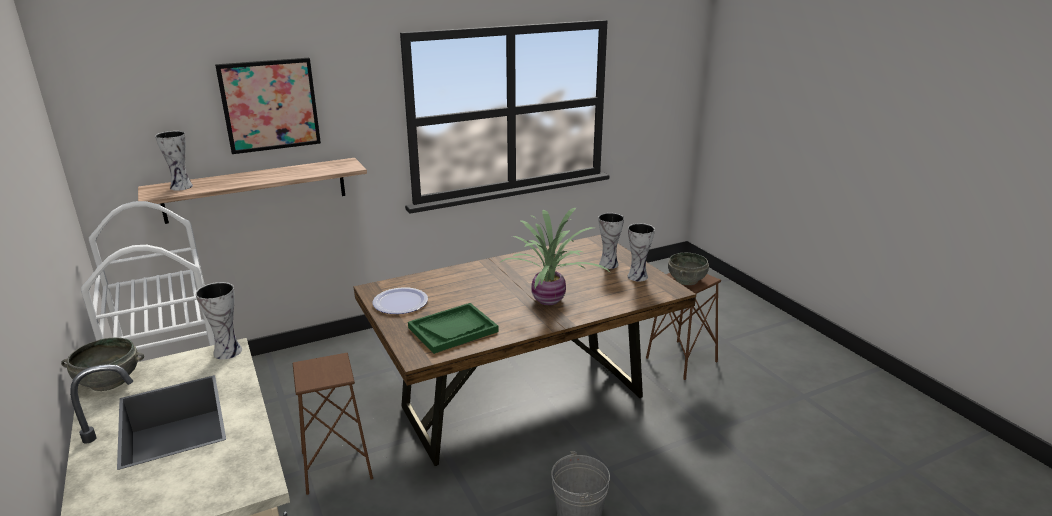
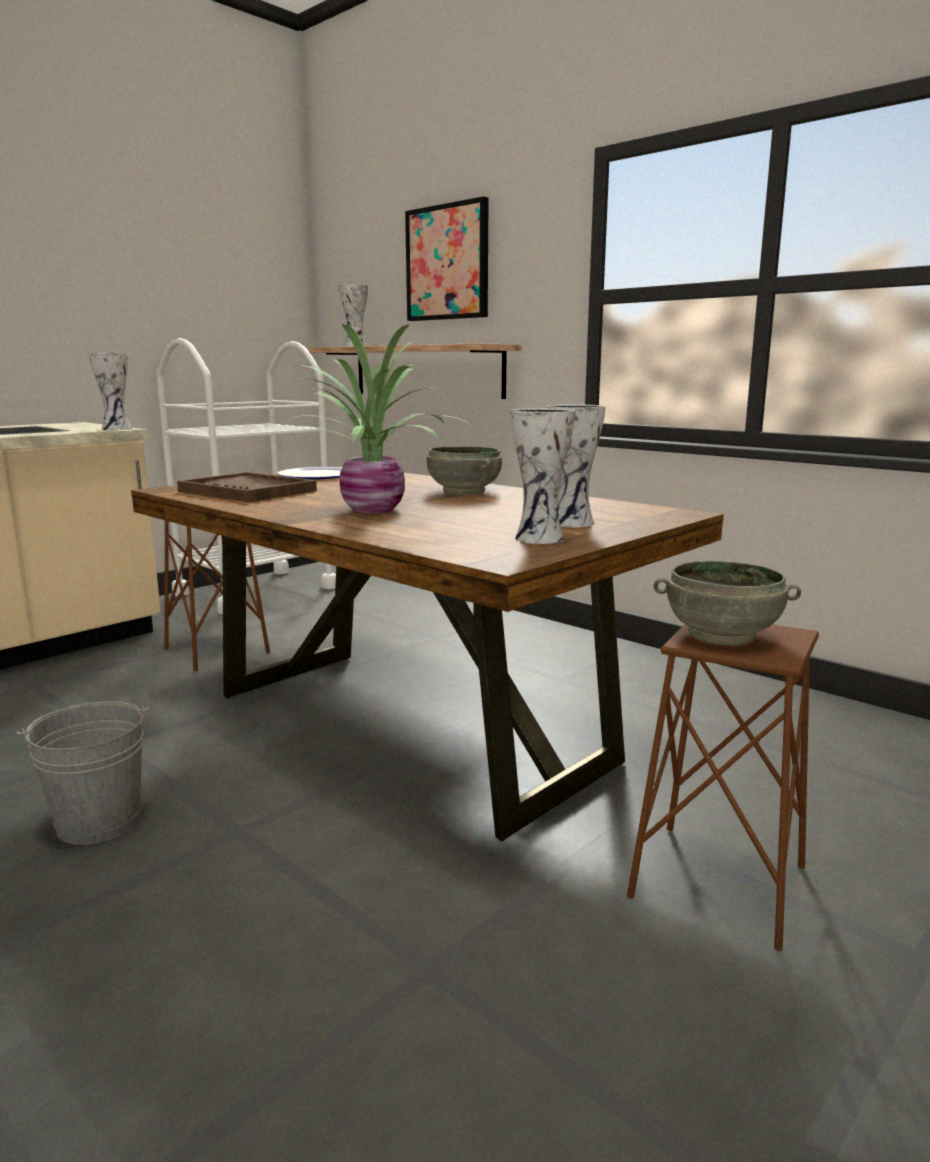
camera: 70 degrees right, 10 degrees down
(108, 381) = (68, 424): grey bowl -> grey bowl (463, 491)
(453, 329) = (248, 491): green tray -> brown tray

